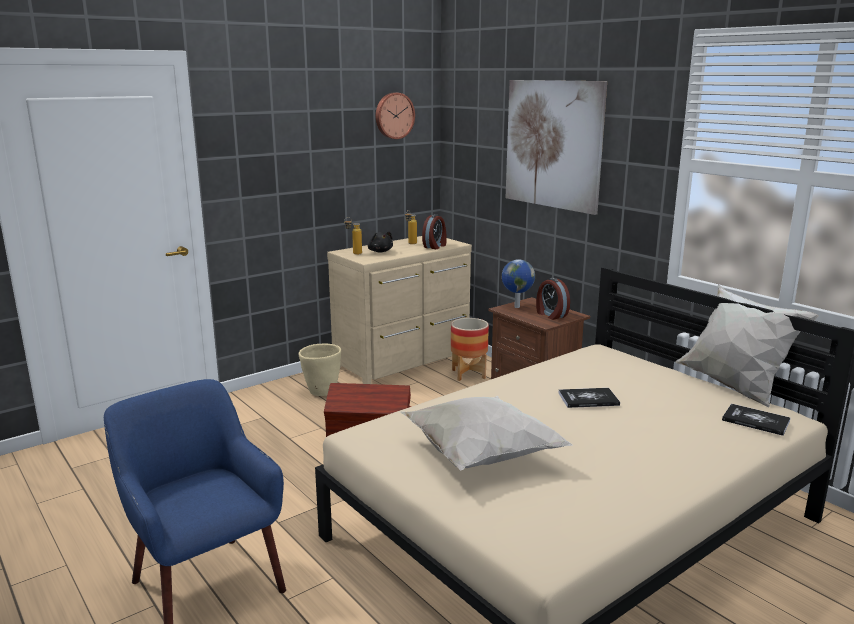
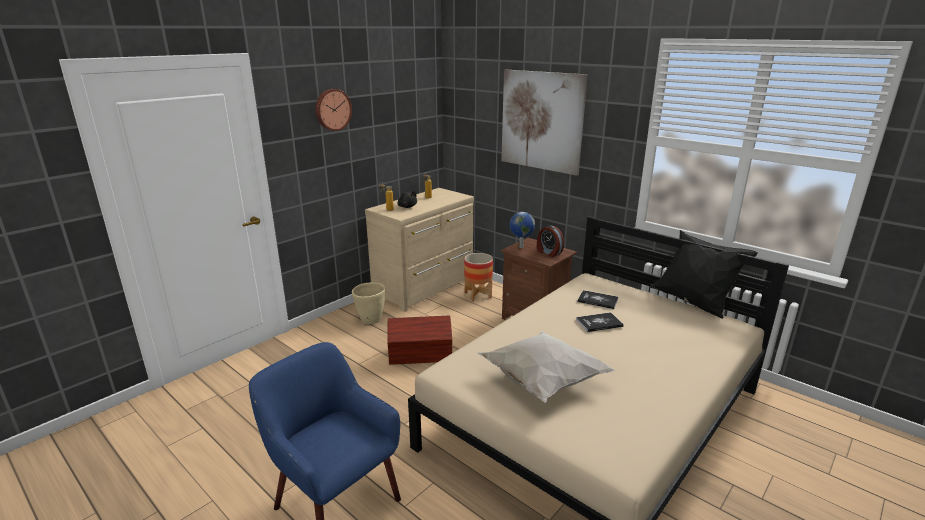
camera: 10 degrees left, 5 degrees up
(394, 115) = (409, 97): wall clock -> wall clock (332, 109)
(435, 246) = (447, 199): alarm clock -> none
(734, 387) = (693, 303): white pillow -> black pillow
(755, 421) = (720, 331): book -> book (597, 300)

